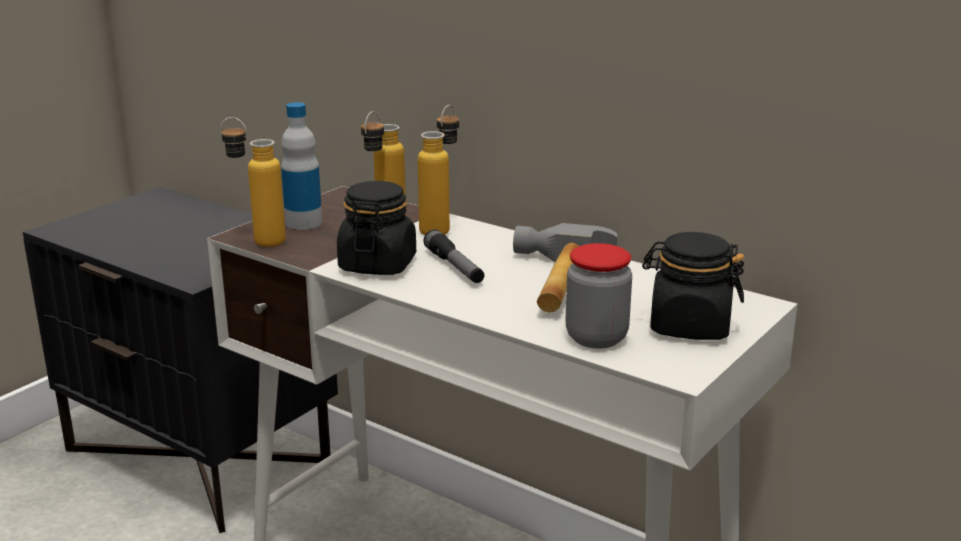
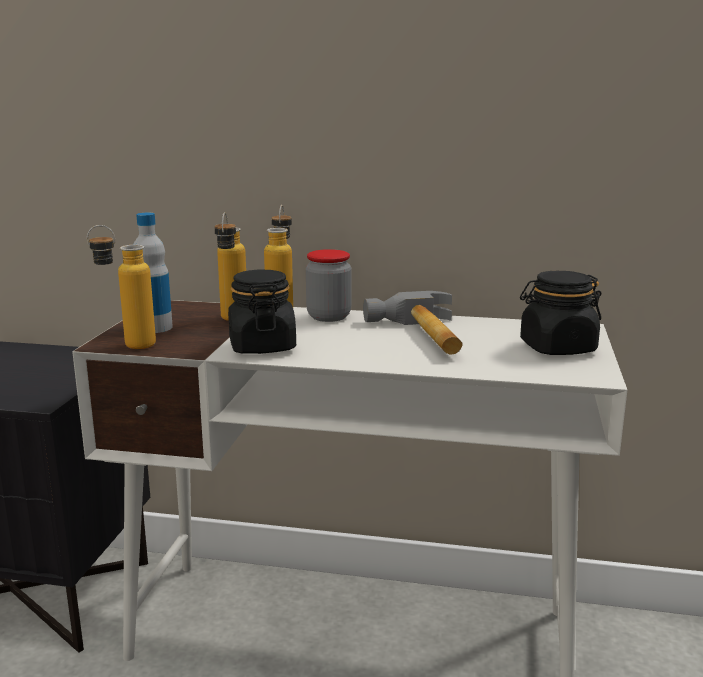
camera: 25 degrees left, 5 degrees down
(454, 267) = (329, 338): flashlight -> none
(596, 337) = (504, 366): jar -> jar (329, 317)

